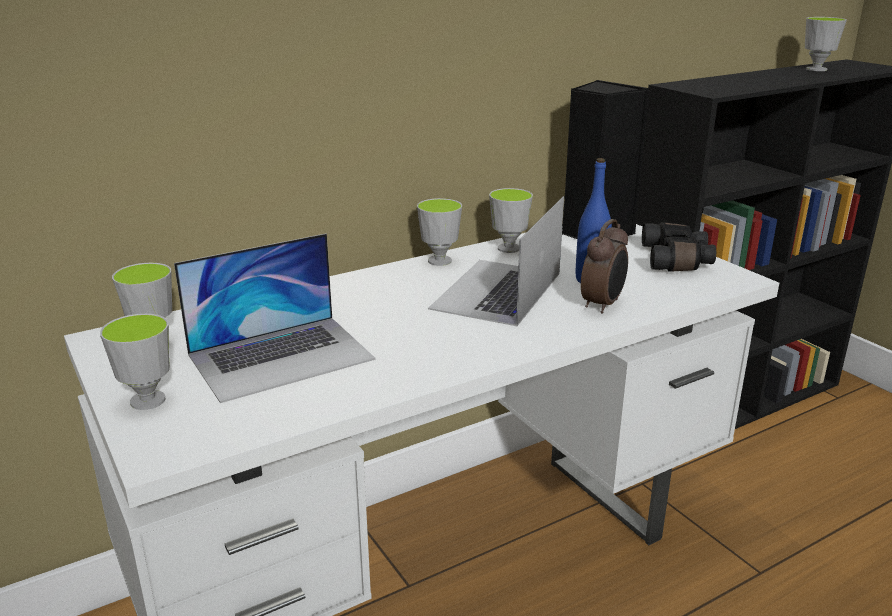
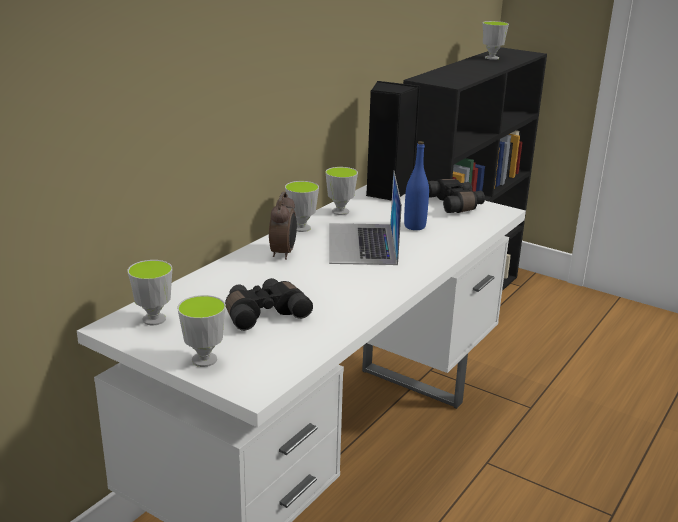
camera: 25 degrees left, 0 degrees up
(281, 356) = (264, 313): laptop -> black binoculars
(603, 305) = (437, 242): alarm clock -> alarm clock (283, 253)

